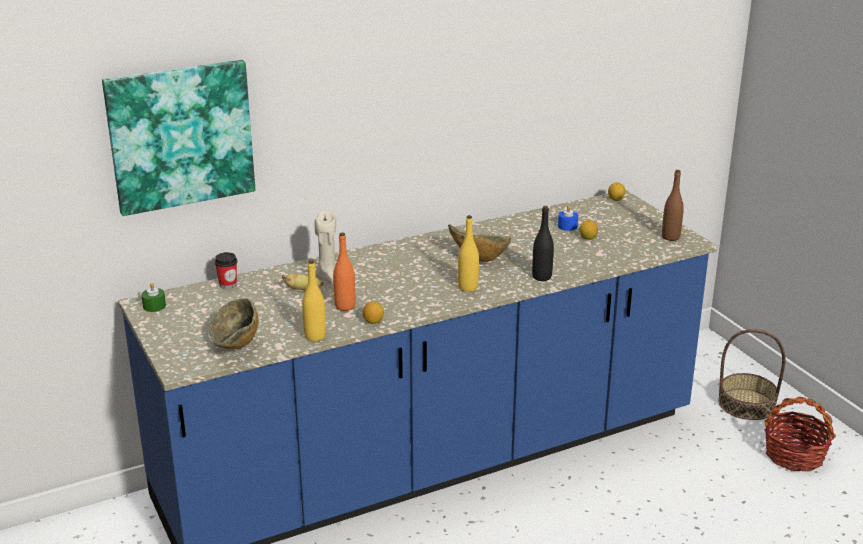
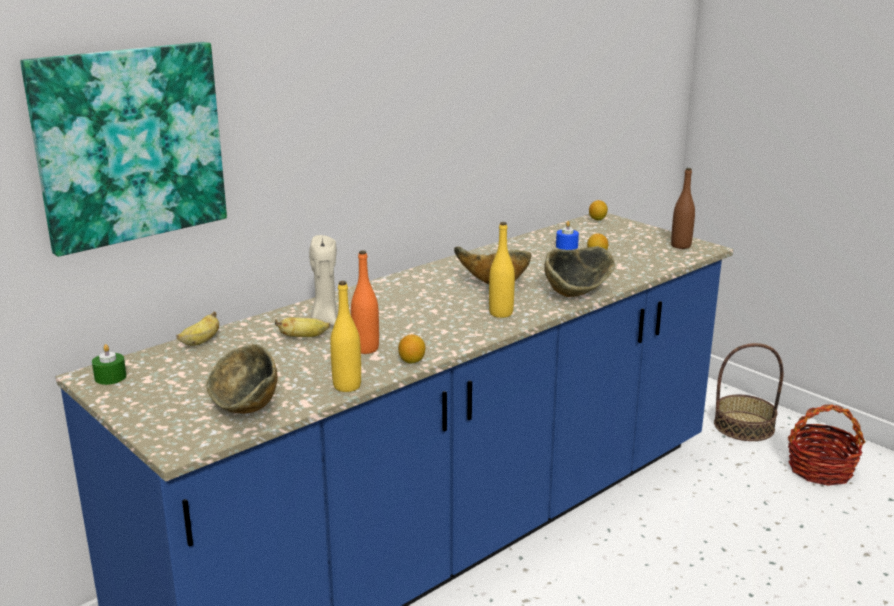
camera: 15 degrees left, 5 degrees down
(228, 284) = (201, 342): cup -> banana
(542, 277) = (576, 294): black bottle -> bowl

